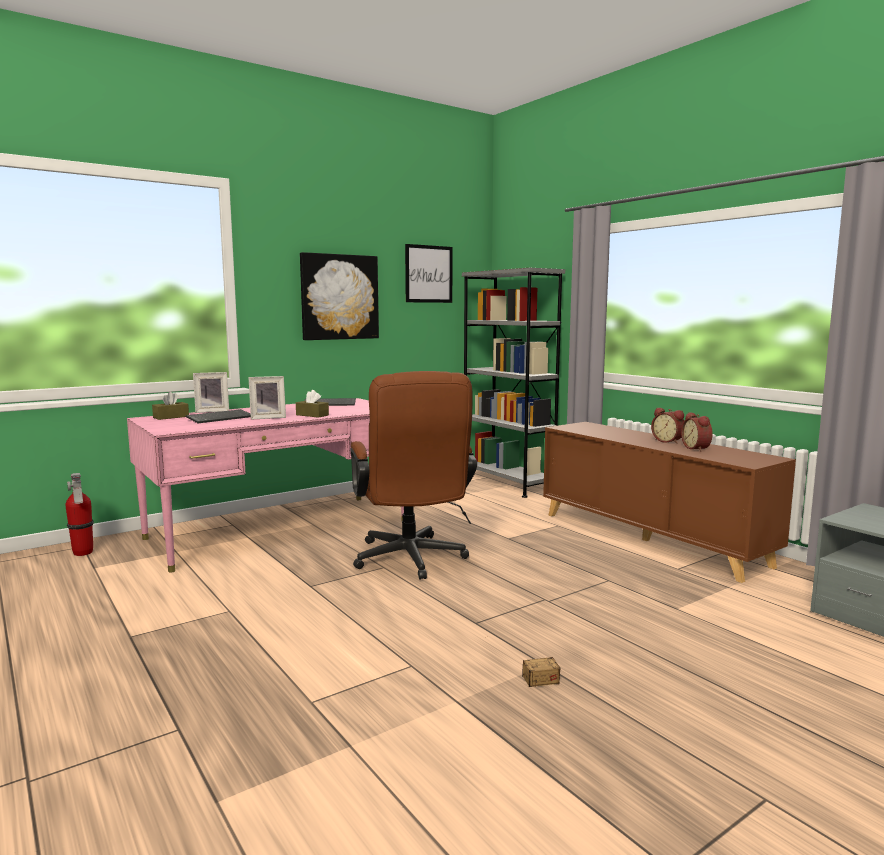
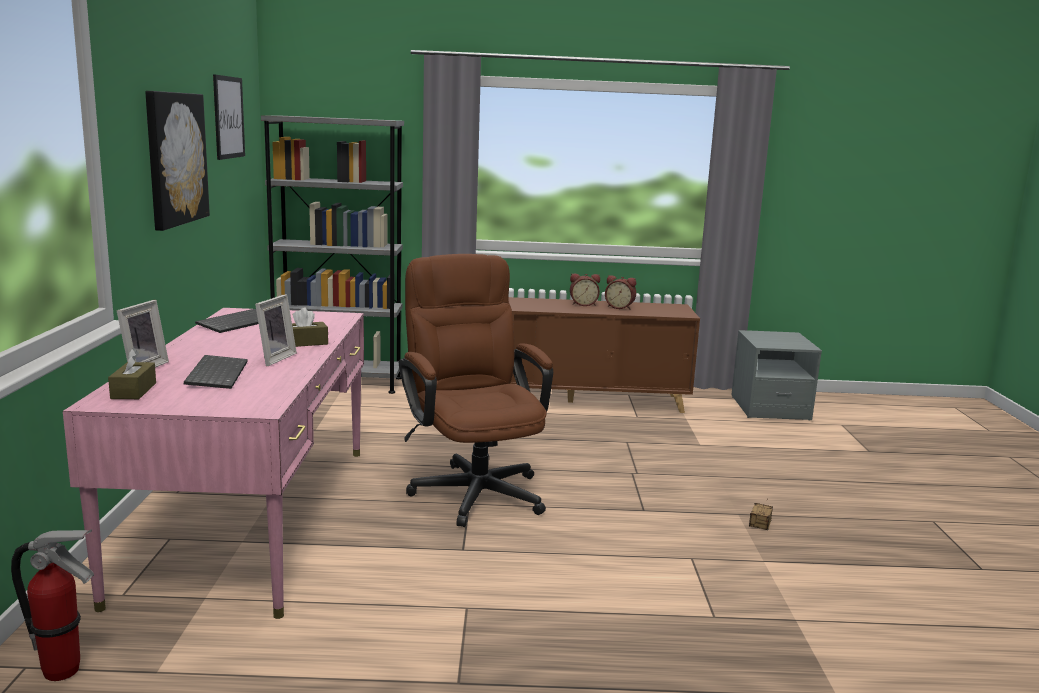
camera: 55 degrees left, 5 degrees up
(411, 561) = (473, 488): brown office chair -> brown office chair turned 135 degrees counterclockwise

